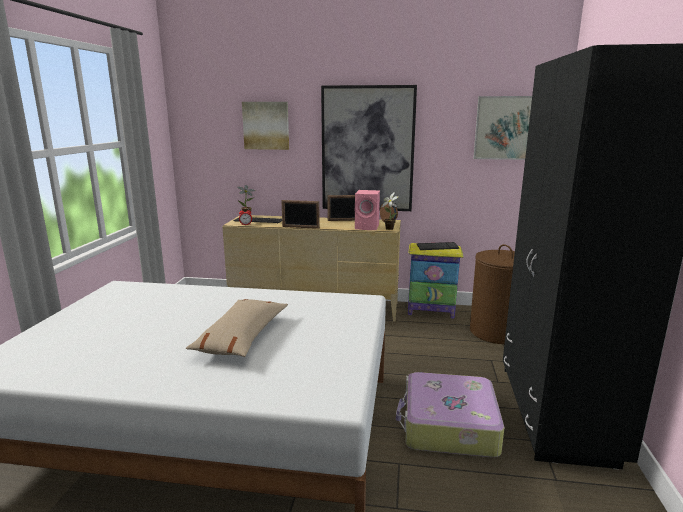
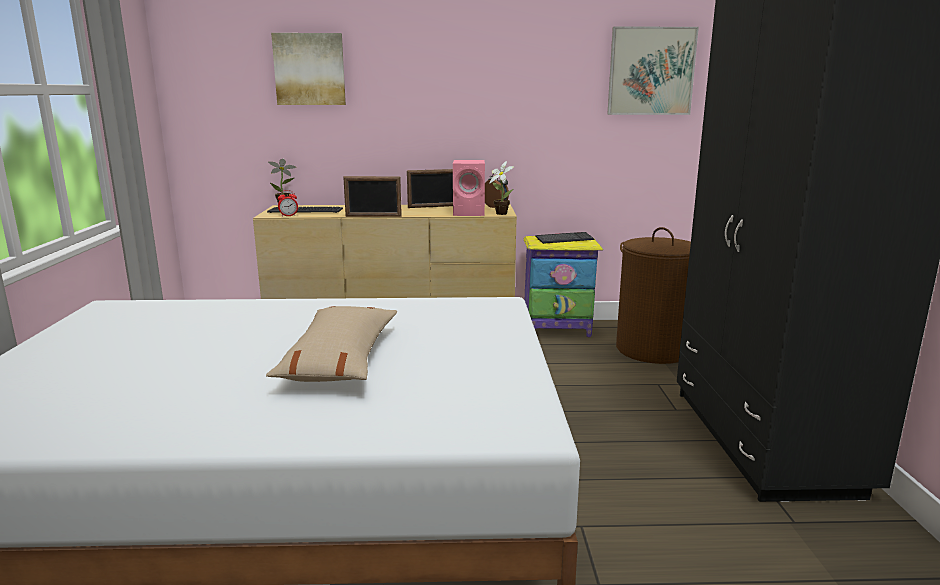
camera: 10 degrees left, 0 degrees up
(367, 149) = (461, 103): picture -> none
(448, 426) = (631, 471): suitcase -> none

